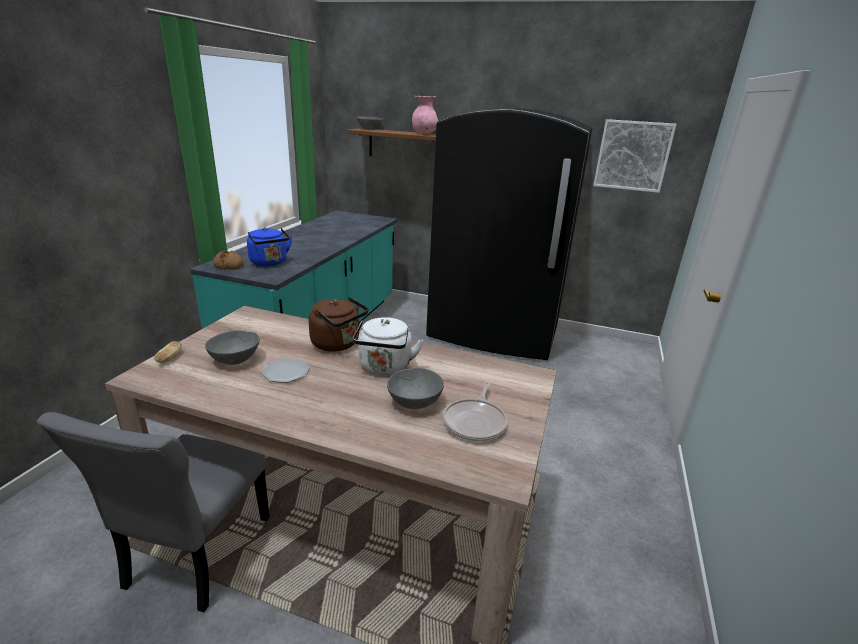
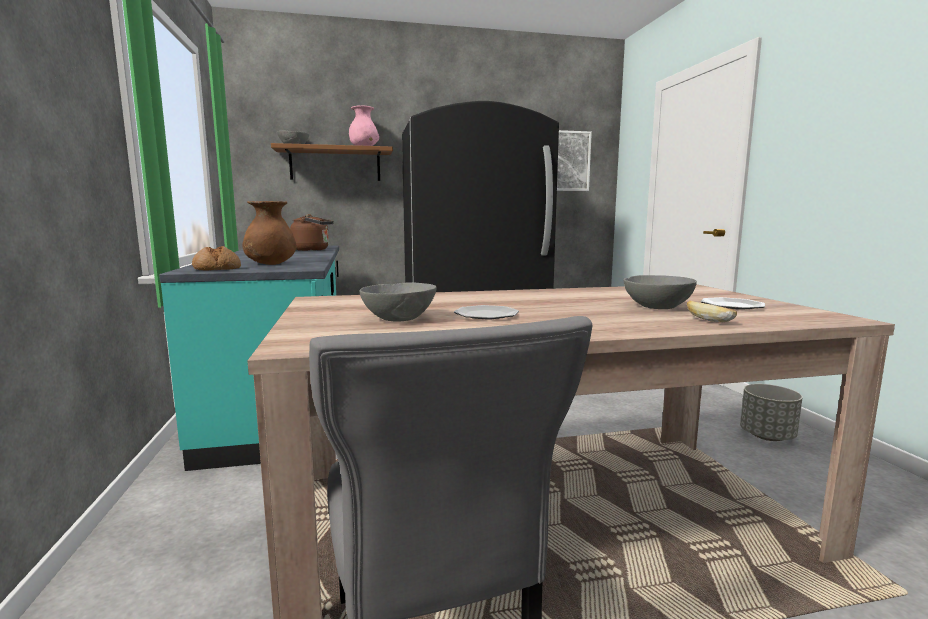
camera: 30 degrees left, 15 degrees down
(170, 358) = (302, 331): bread -> bread (709, 321)
(270, 263) = (271, 264): blue kettle -> brown vase
(338, 344) = (486, 298): brown kettle -> brown kettle (313, 250)
(384, 367) = (572, 300): white kettle -> none
(475, 422) = (732, 306): frying pan -> plate
(621, 524) = (767, 436): none -> grey planter

